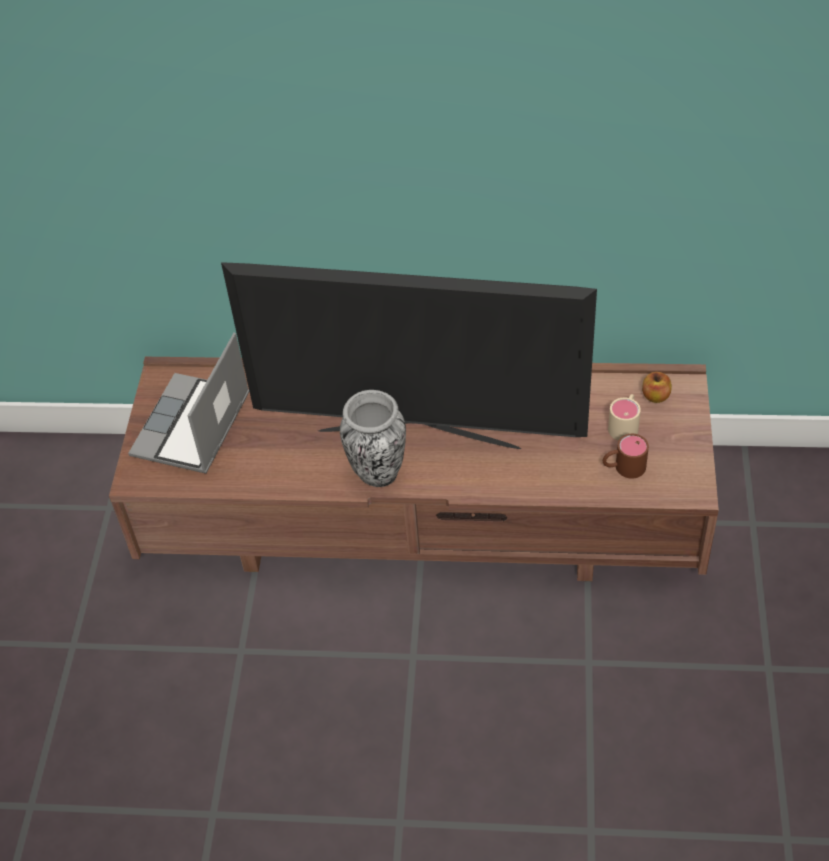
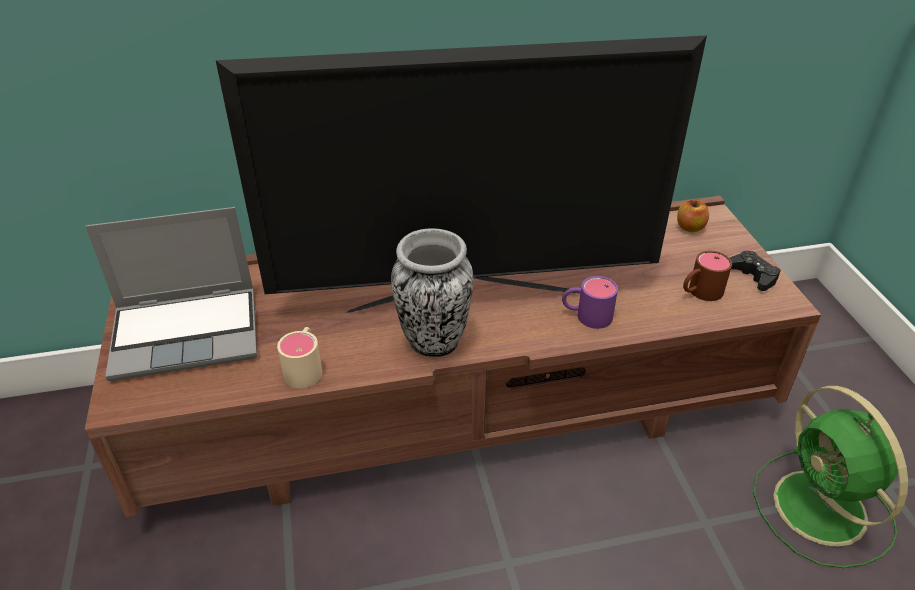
camera: 20 degrees left, 10 degrees down
(192, 427) = (188, 333): laptop -> laptop turned 105 degrees counterclockwise
(512, 472) = (586, 315): none -> purple mug
(625, 424) = (676, 255): beige mug -> beige mug (305, 367)
(682, 459) = (753, 275): none -> black game controller
(696, 675) = (822, 511): none -> green fan

